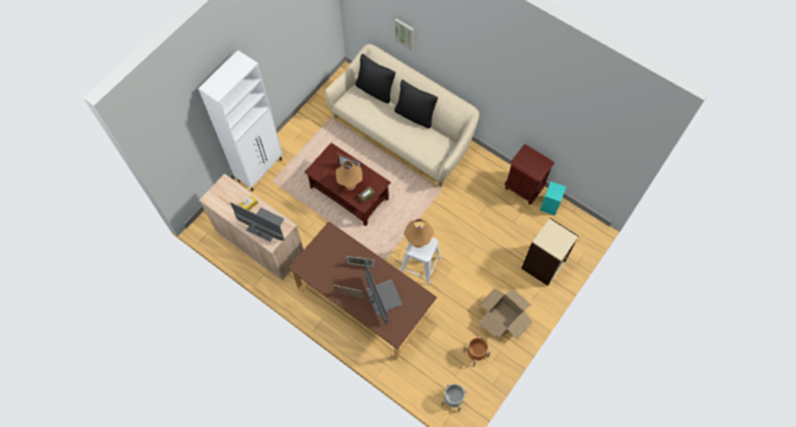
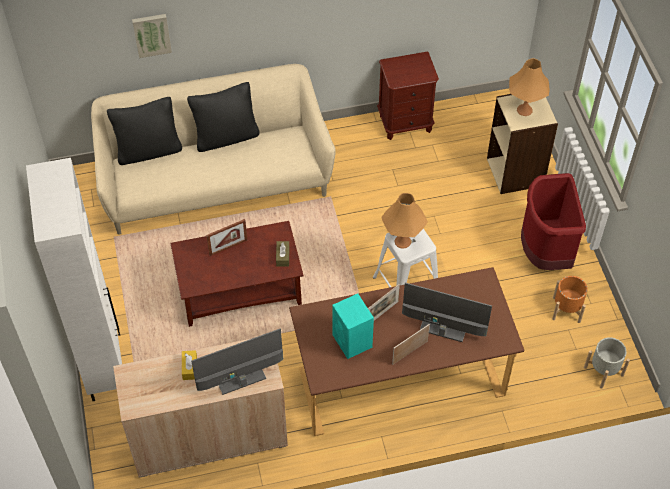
camera: 50 degrees left, 10 degrees down
(350, 185) = (251, 263): orange table lamp -> orange table lamp (524, 110)
(503, 317) = (545, 252): cardboard box -> red trash can
(549, 206) = (450, 116): turquoise speaker -> turquoise speaker (352, 342)

